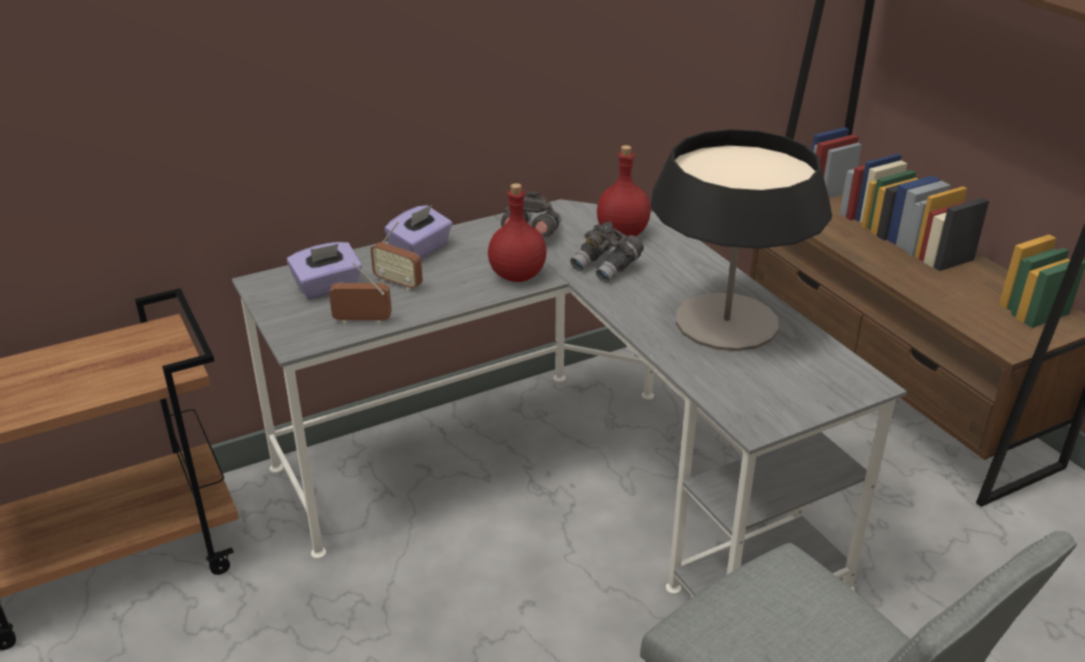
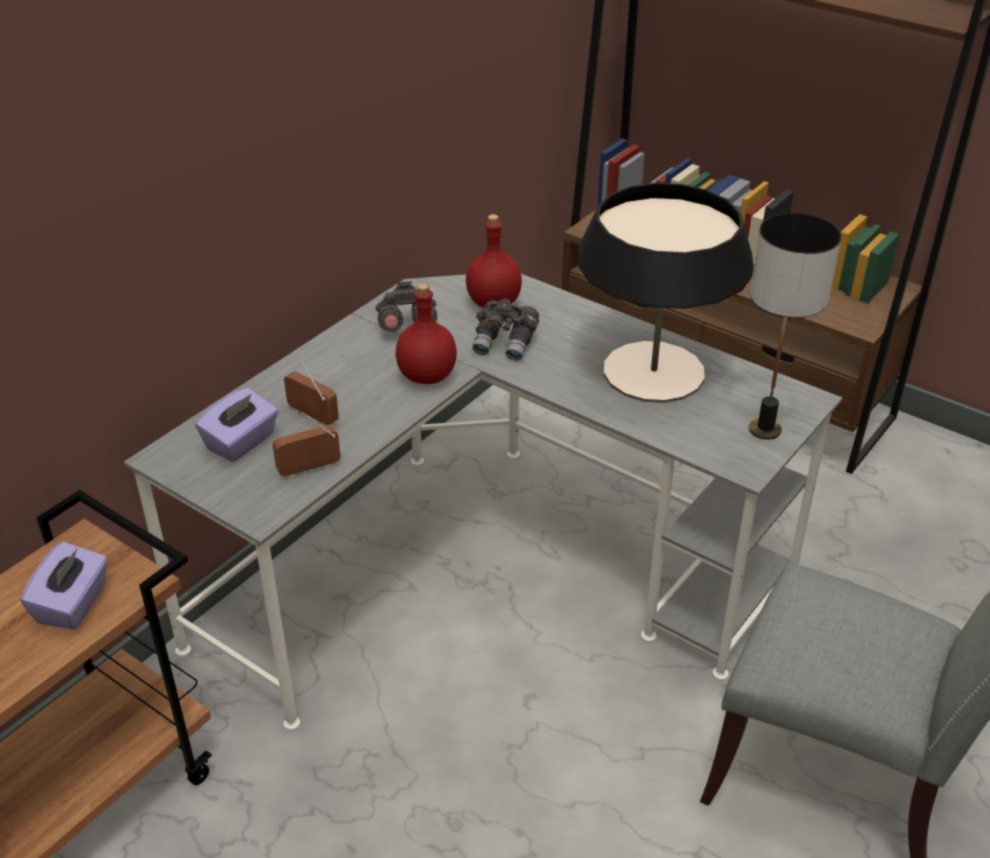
camera: 25 degrees left, 5 degrees up
(398, 283) = (312, 417): radio -> radio turned 150 degrees counterclockwise
(420, 249) = (305, 372): purple tissue box -> purple tissue box (73, 604)
(799, 398) = (765, 430): none -> table lamp

